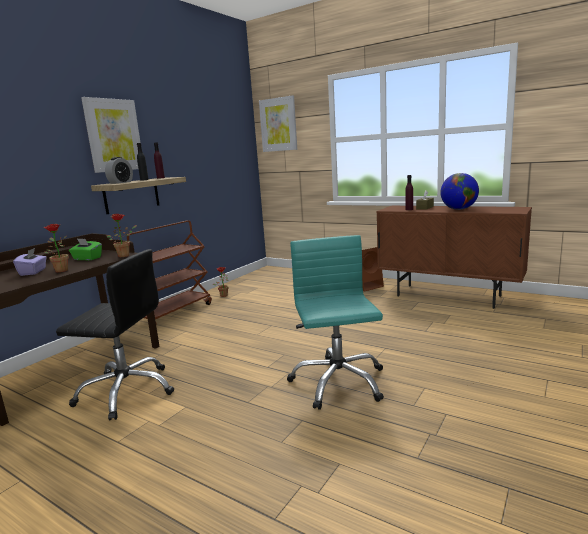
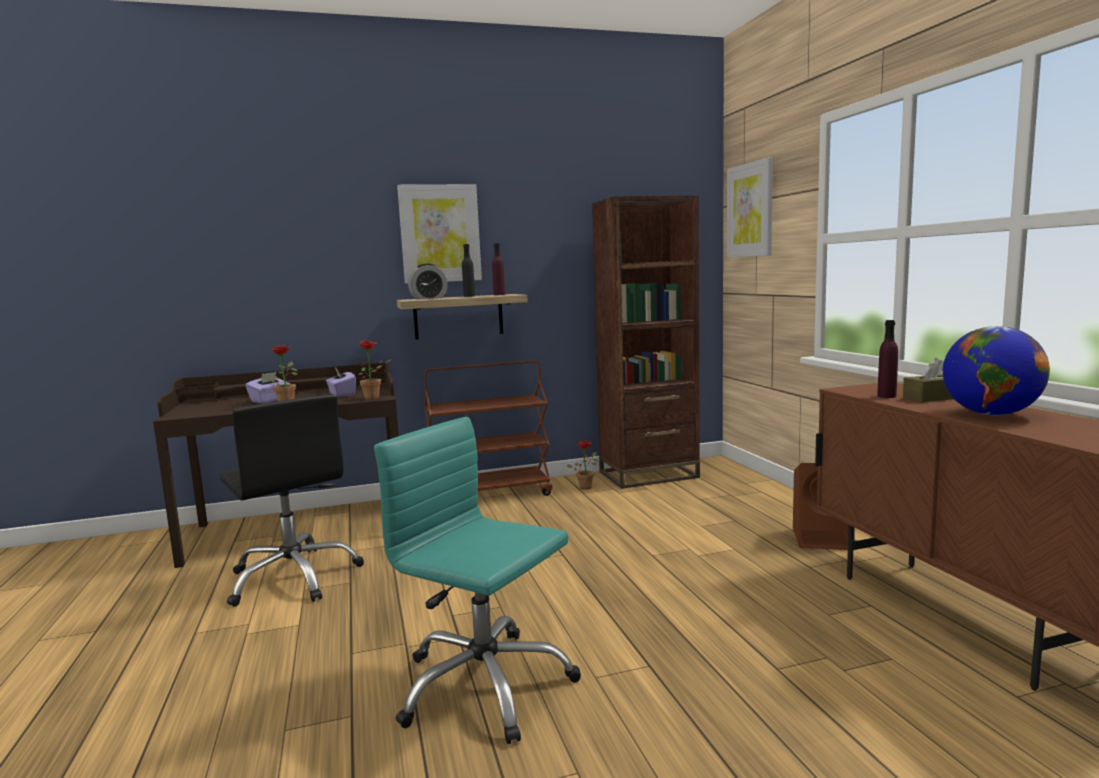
camera: 40 degrees right, 5 degrees down
(87, 259) = (341, 394): green tissue box -> purple tissue box
(247, 282) = (648, 475): none -> brown bookcase
(337, 382) = (484, 685): turquoise office chair -> turquoise office chair turned 90 degrees counterclockwise

